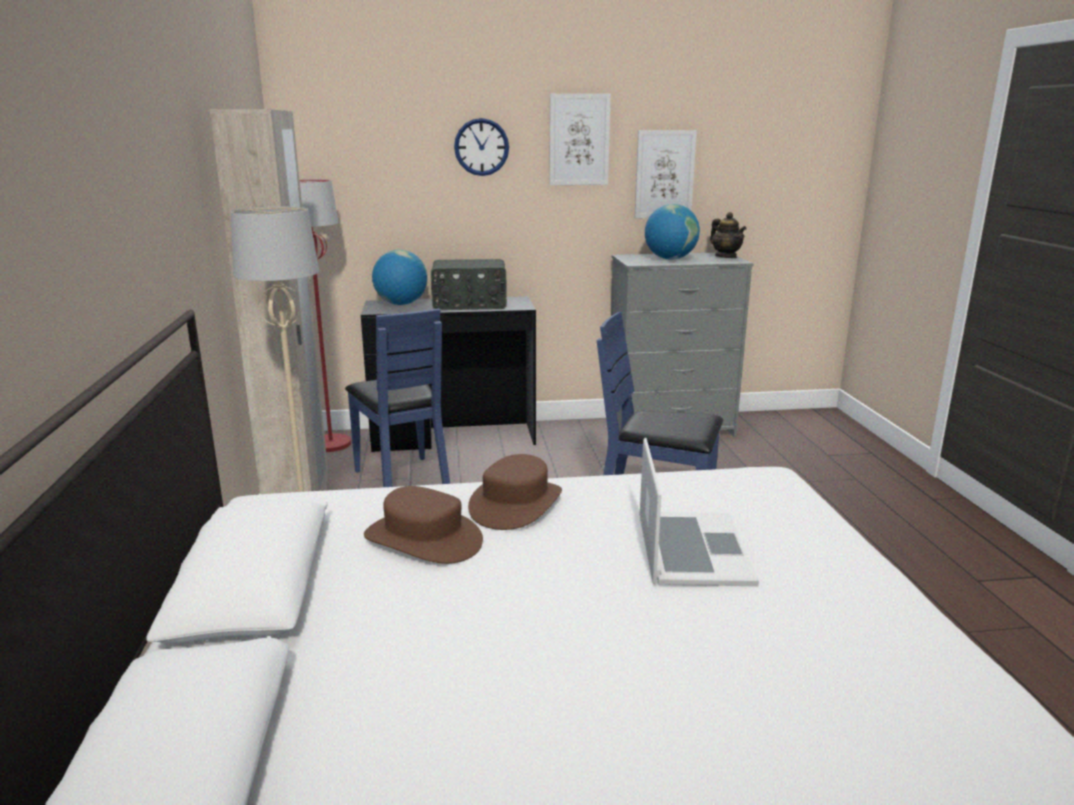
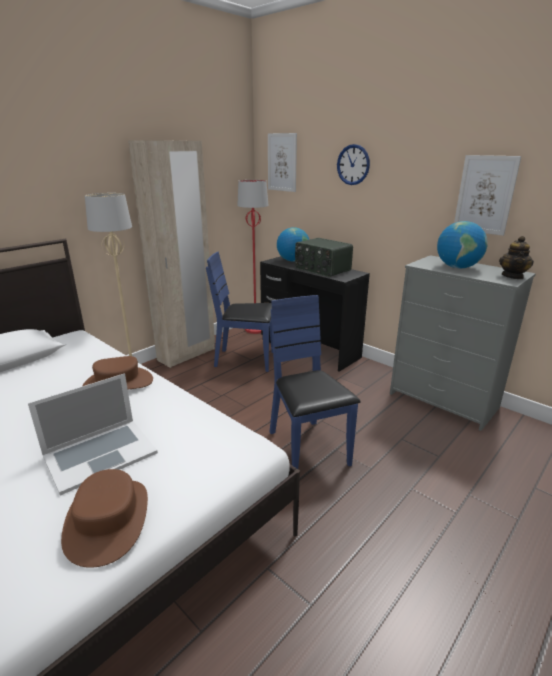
camera: 50 degrees right, 5 degrees up
(403, 481) = (245, 360): blue chair -> blue chair turned 75 degrees clockwise
(423, 538) = (60, 378): brown hat -> brown hat (108, 520)
(579, 140) = (418, 162): picture -> picture (282, 162)

